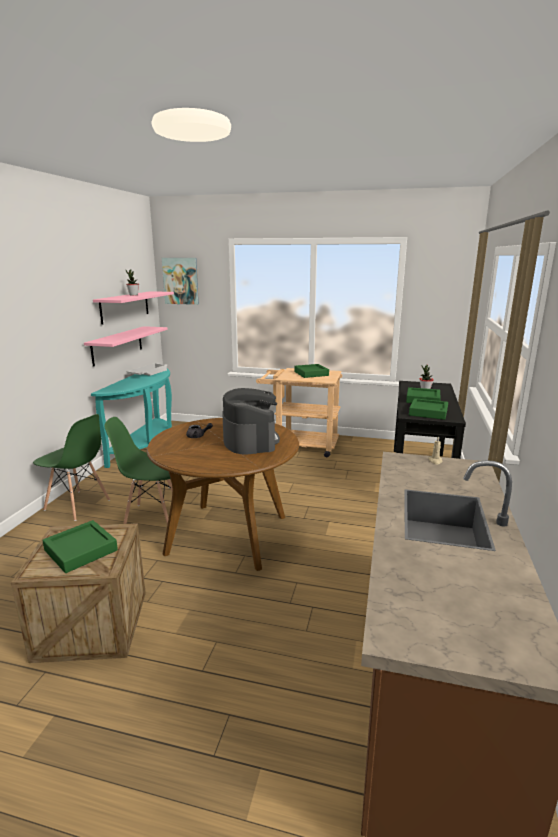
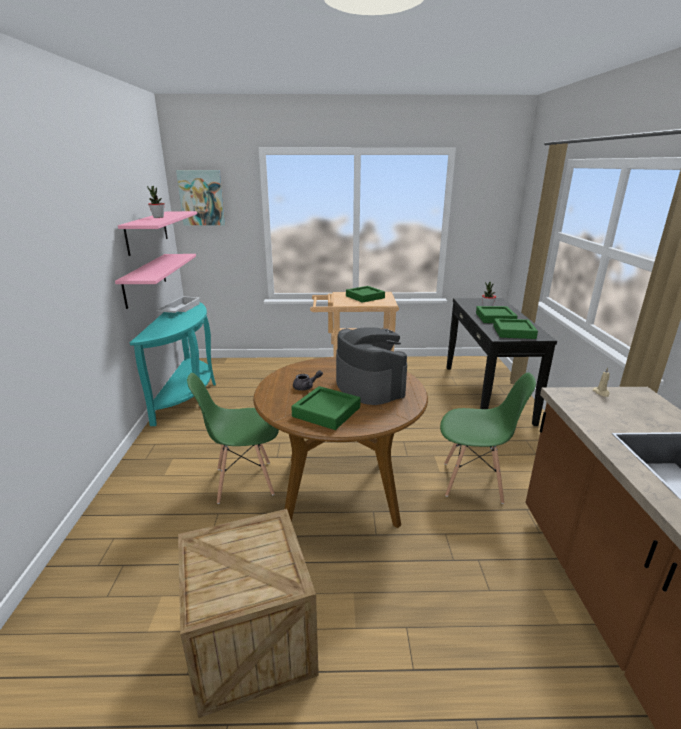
camera: 15 degrees left, 5 degrees up
(77, 505) = (143, 481): green chair -> green chair (473, 482)
(81, 550) = (243, 562): green tray -> green tray (326, 412)

